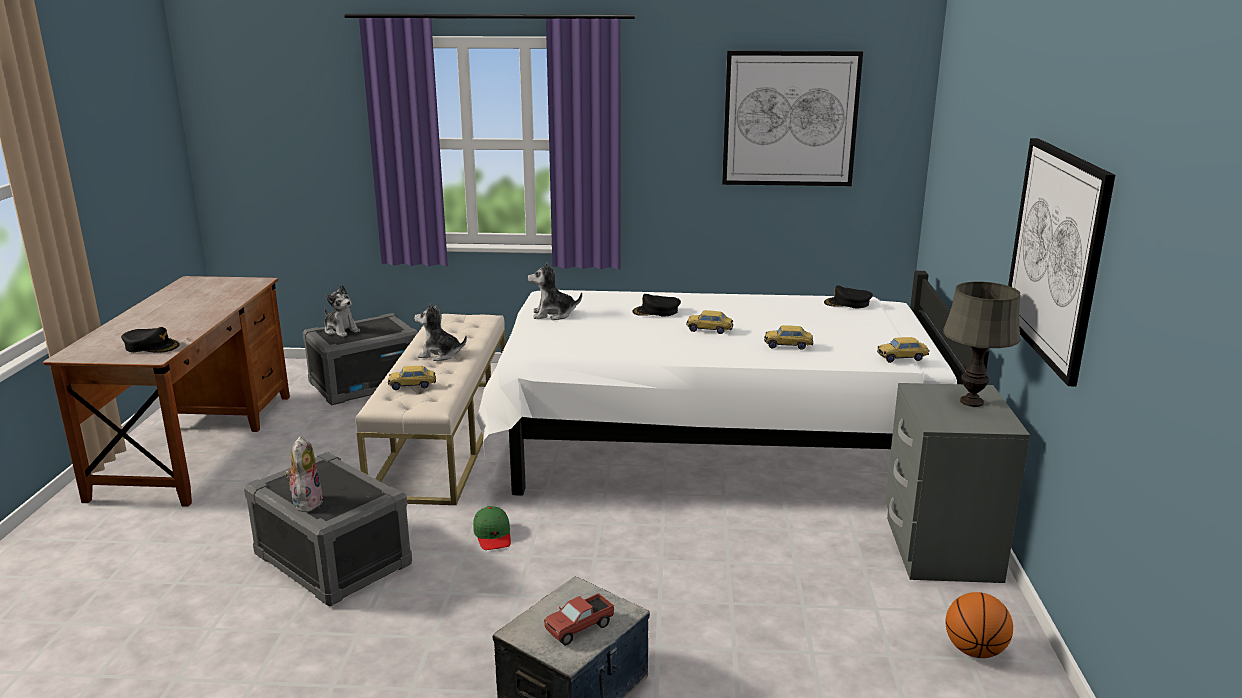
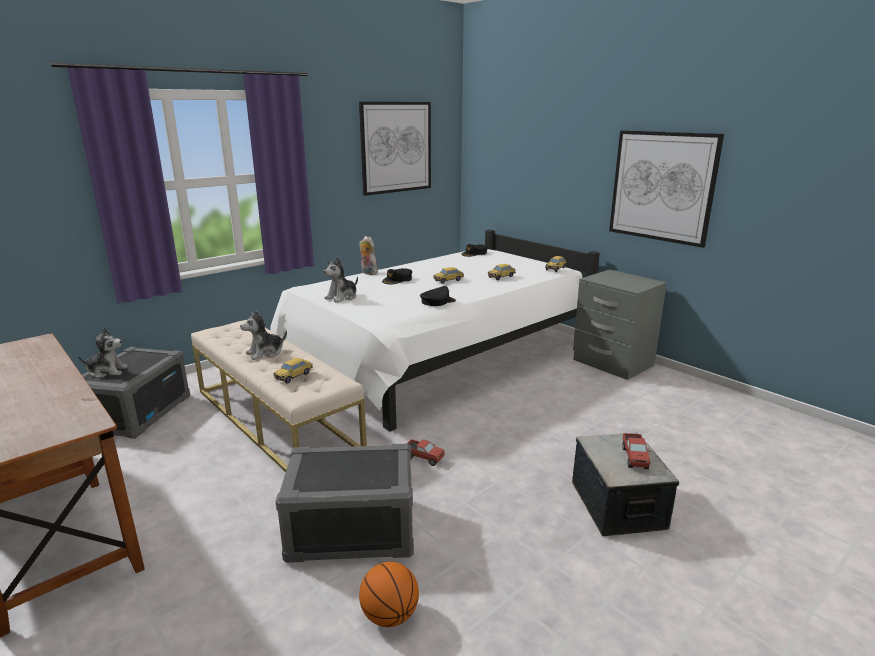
camera: 45 degrees left, 0 degrees up
(151, 346) = (58, 418): black cap -> black cap (437, 301)
(306, 502) = (355, 484): plush toy -> plush toy (368, 273)
(493, 535) = (423, 458): green cap -> toy truck
(971, 402) = (621, 277): grey table lamp -> none
(974, 651) = (694, 395): basketball -> basketball (390, 616)

